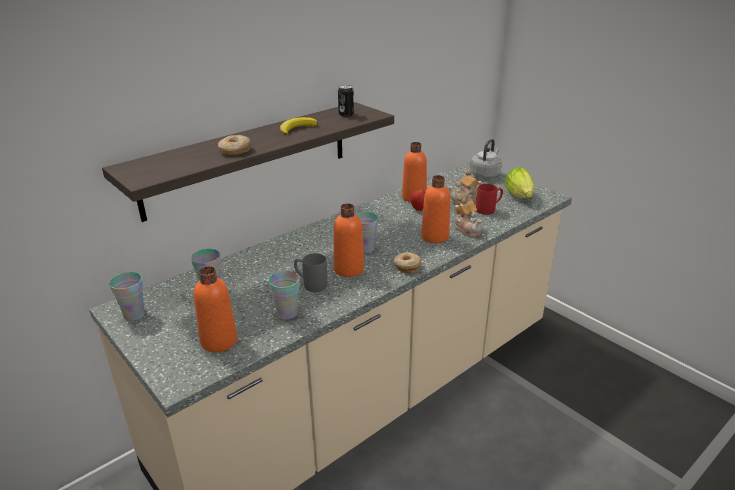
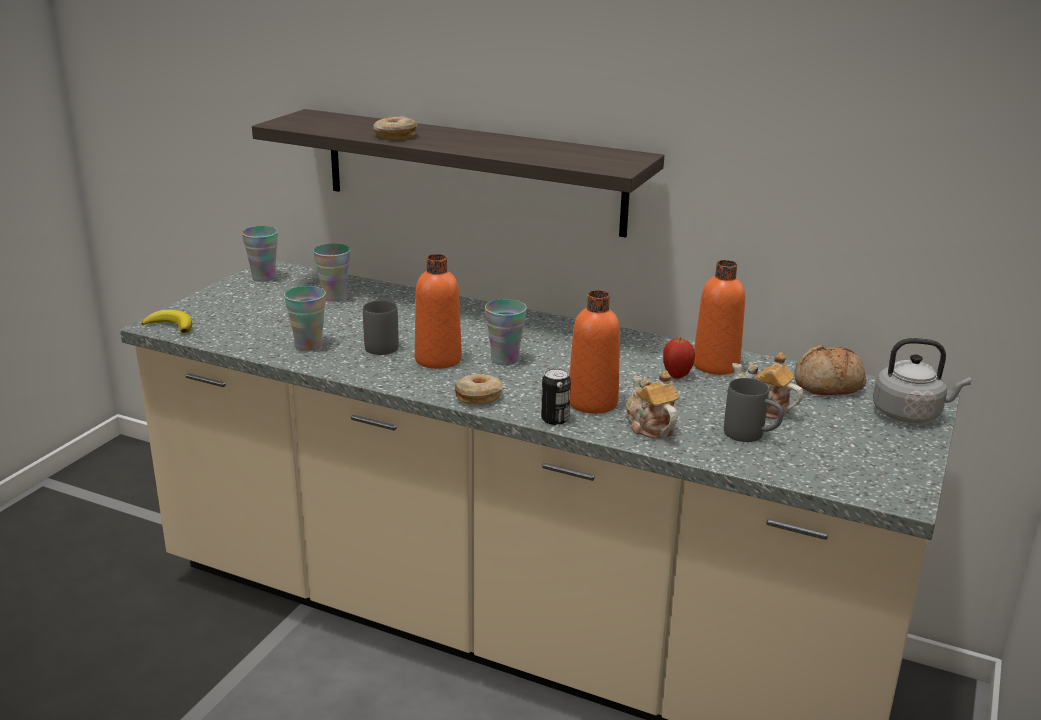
camera: 65 degrees right, 5 degrees down
(219, 341) = (235, 325): orange bottle -> none
(297, 129) = (502, 145): banana -> banana (171, 326)
(346, 114) = (594, 156): can -> can (555, 419)
(450, 181) = (828, 385): none -> bread
(467, 229) = (649, 426): teapot -> teapot turned 120 degrees clockwise
(489, 209) = (751, 436): red mug -> grey mug
(520, 197) = (848, 461): lettuce -> none

